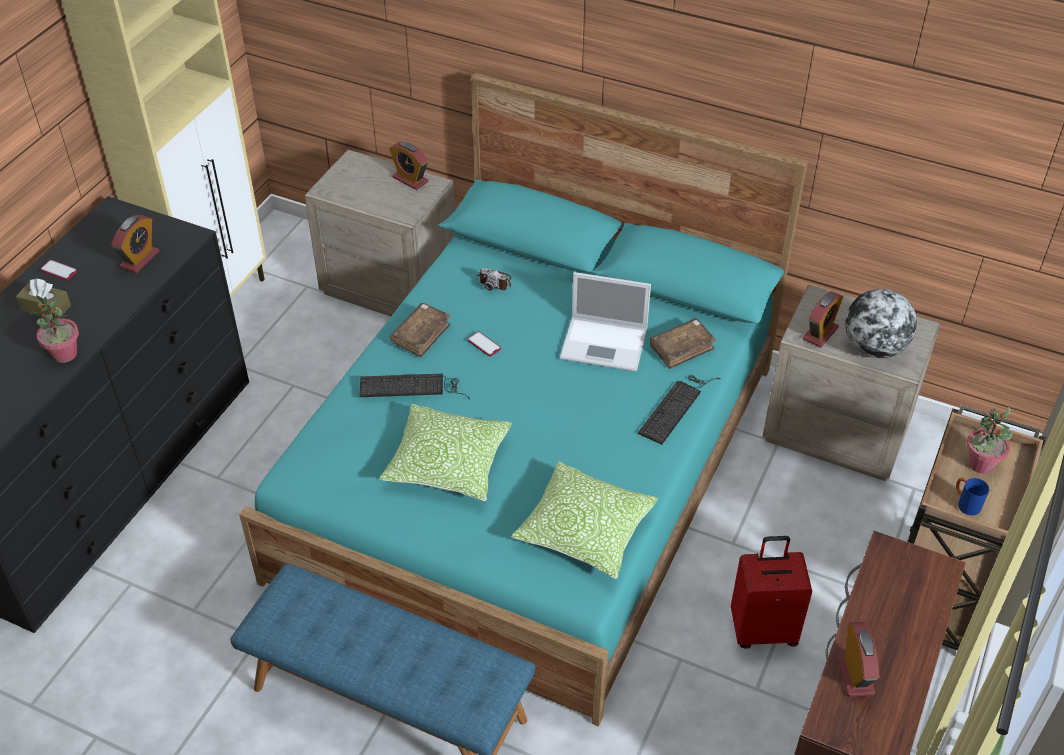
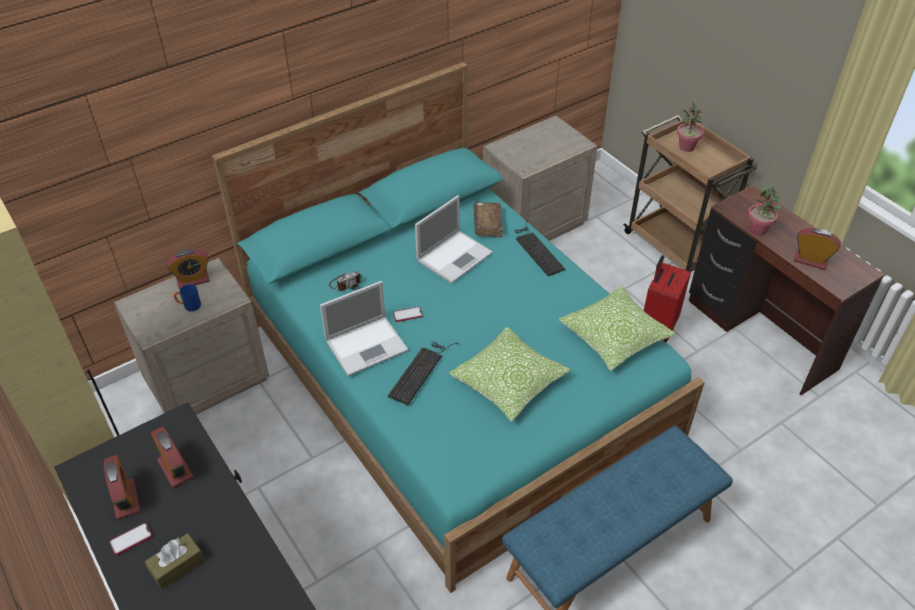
camera: 60 degrees left, 0 degrees up
(65, 354) = (259, 568): potted plant -> potted plant (758, 230)
(421, 335) = (368, 345): brown book -> laptop
(820, 333) = (528, 160): alarm clock -> alarm clock (125, 499)
(874, 348) = (556, 147): globe -> none
(965, 504) = (711, 166): blue mug -> blue mug (189, 306)

